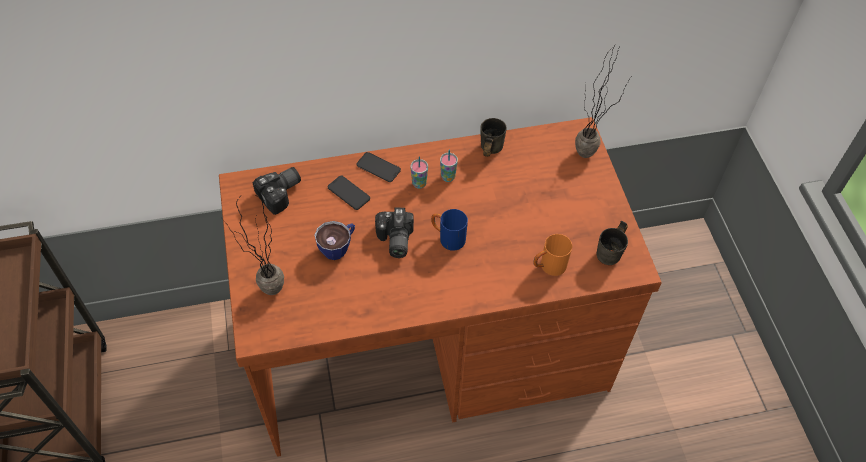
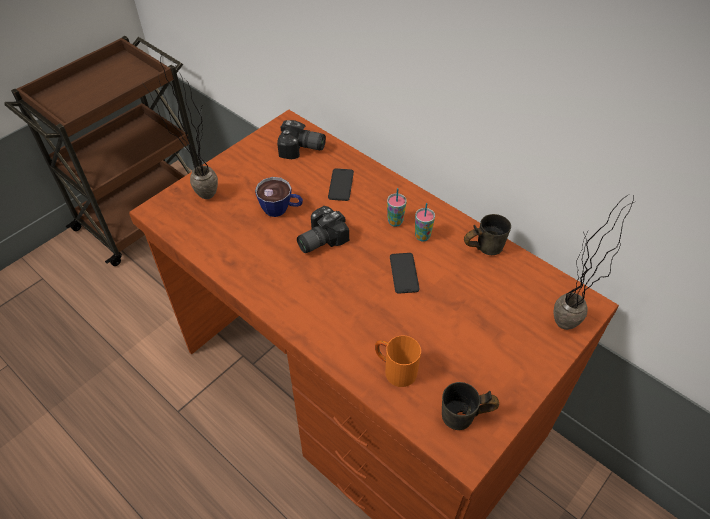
camera: 55 degrees right, 5 degrees down
(378, 167) = (385, 187): phone -> phone (404, 273)
(447, 238) = (355, 273): blue mug -> none

